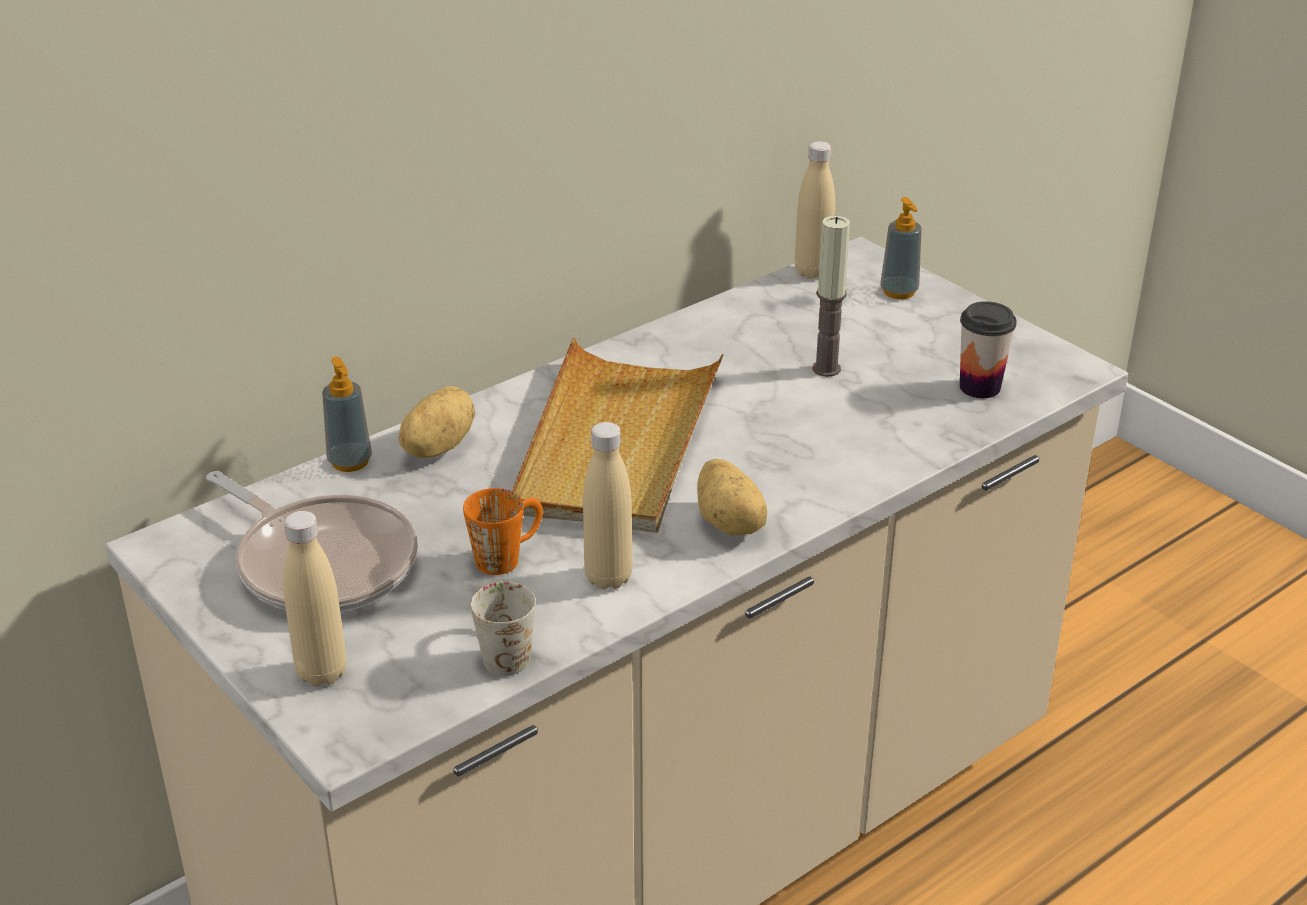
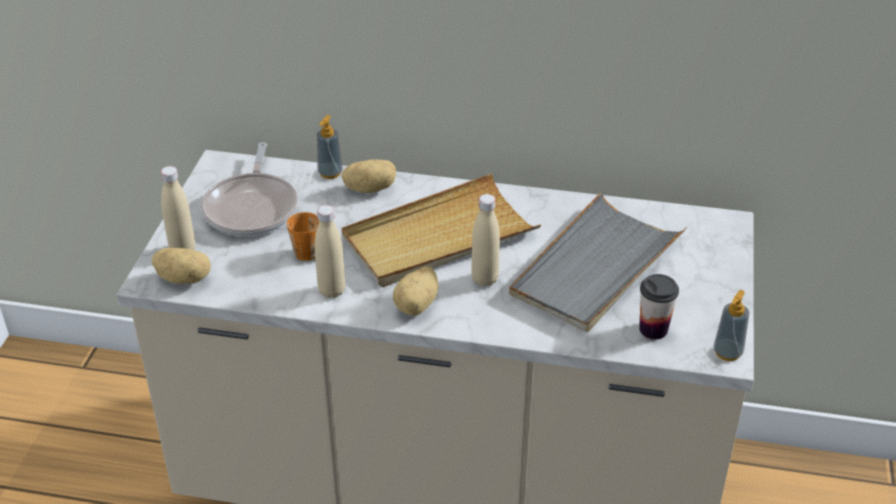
camera: 50 degrees right, 5 degrees up
(392, 700) = (184, 278): none -> potato
(504, 650) = (248, 290): white mug -> none
(812, 272) = (686, 215): beige bottle -> beige bottle (484, 279)
(826, 369) = (595, 267): candle -> grey tray
(899, 292) = (711, 254): soap dispenser -> soap dispenser (727, 352)

